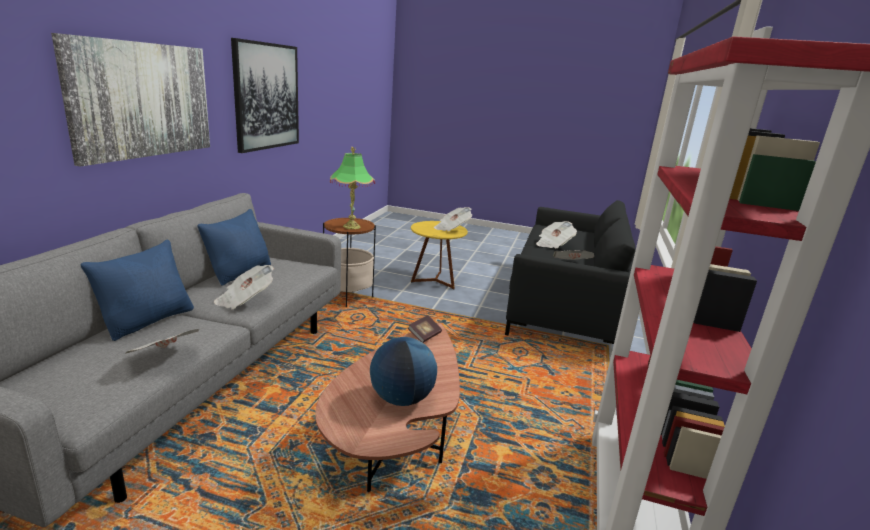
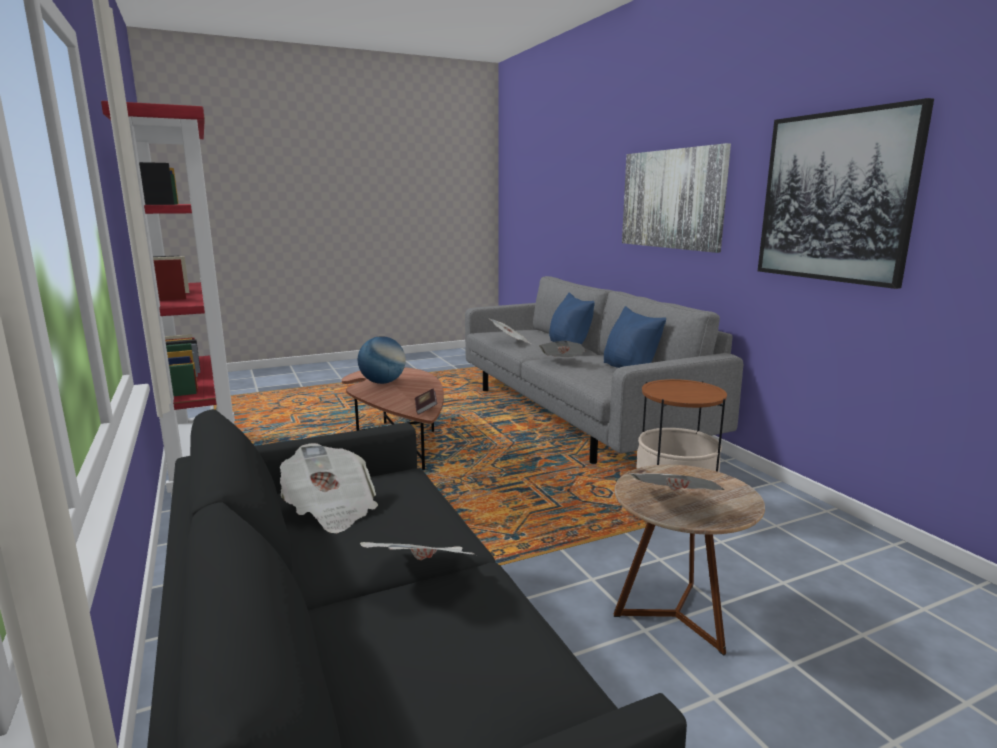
camera: 140 degrees right, 5 degrees down
(351, 226) = (668, 388): table lamp -> none
(434, 281) = (676, 616): yellow side table -> brown side table

